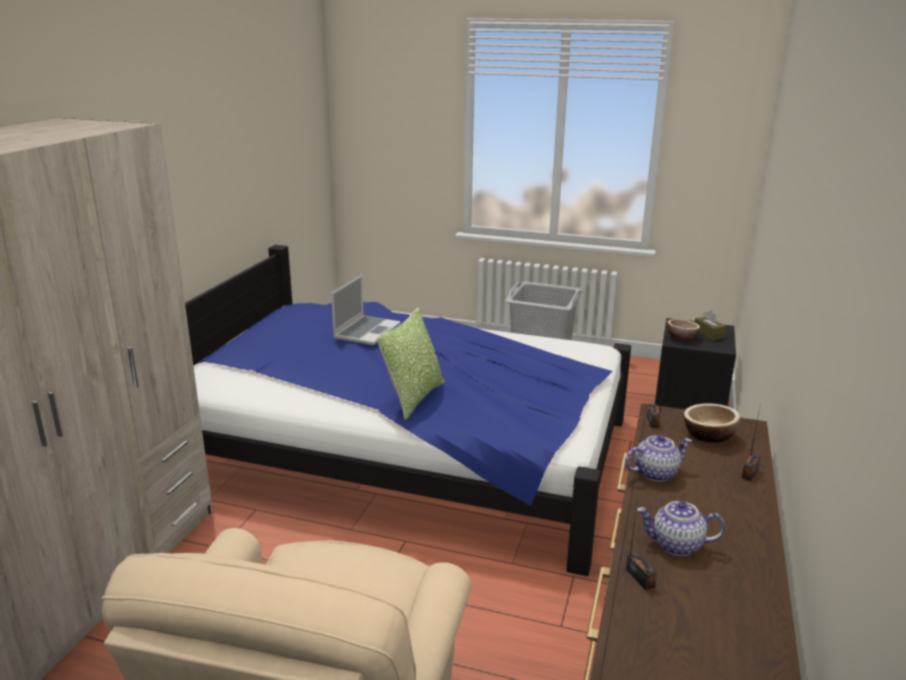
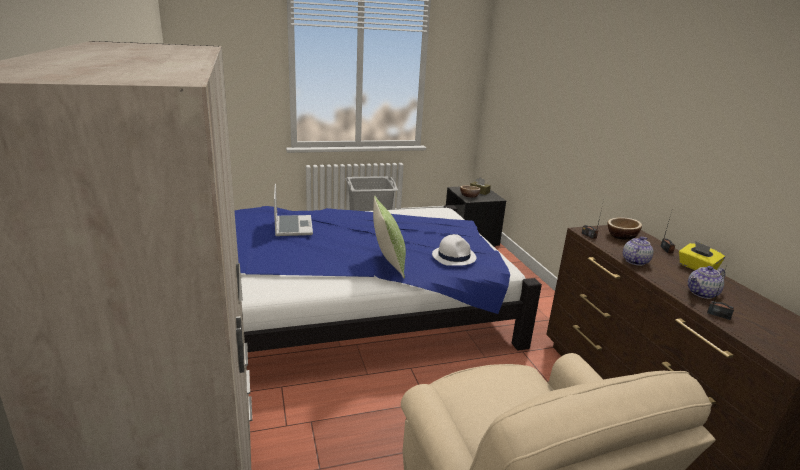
camera: 35 degrees left, 0 degrees up
(505, 410) = (454, 256): none -> white hat
(748, 512) = (696, 268): none -> yellow tissue box

